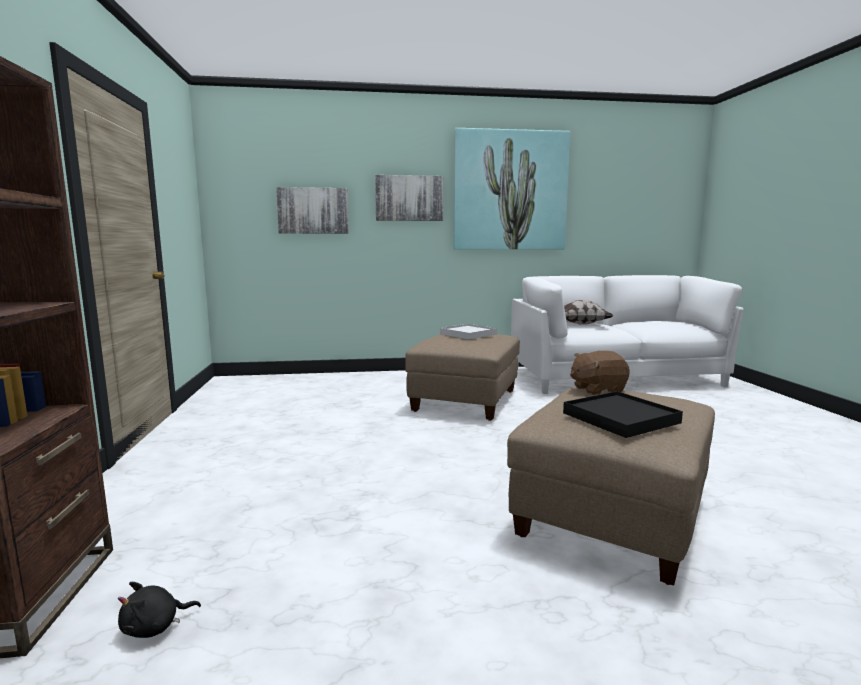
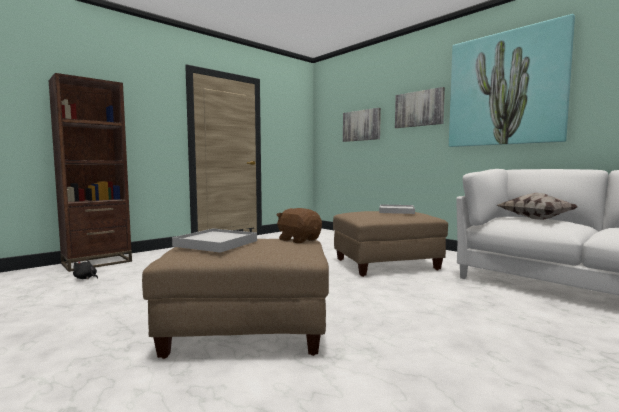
camera: 55 degrees right, 5 degrees down
(620, 418) = (216, 243): black tray -> white tray

